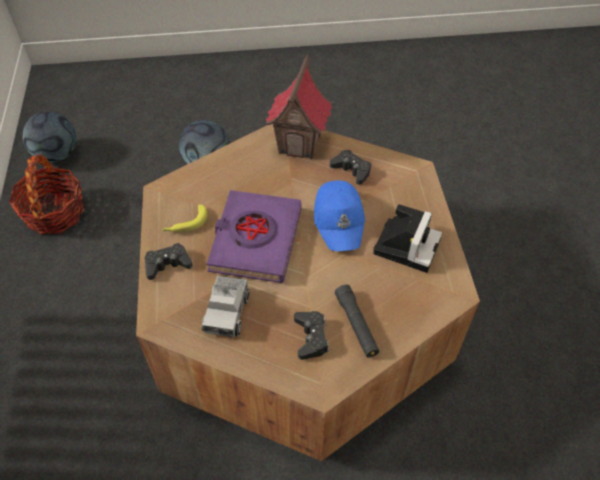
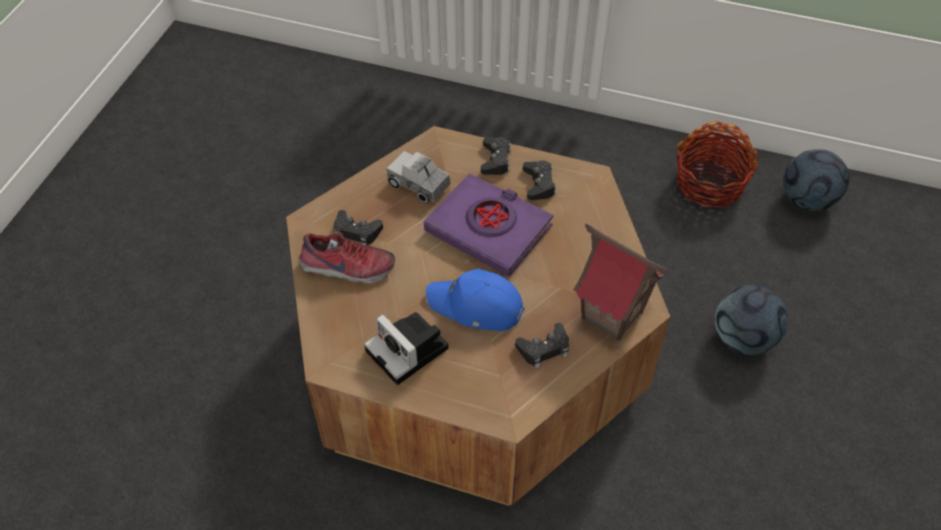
camera: 115 degrees right, 0 degrees up
(185, 224) = (539, 184): banana -> black game controller
(356, 325) = (347, 268): black flashlight -> shoe

